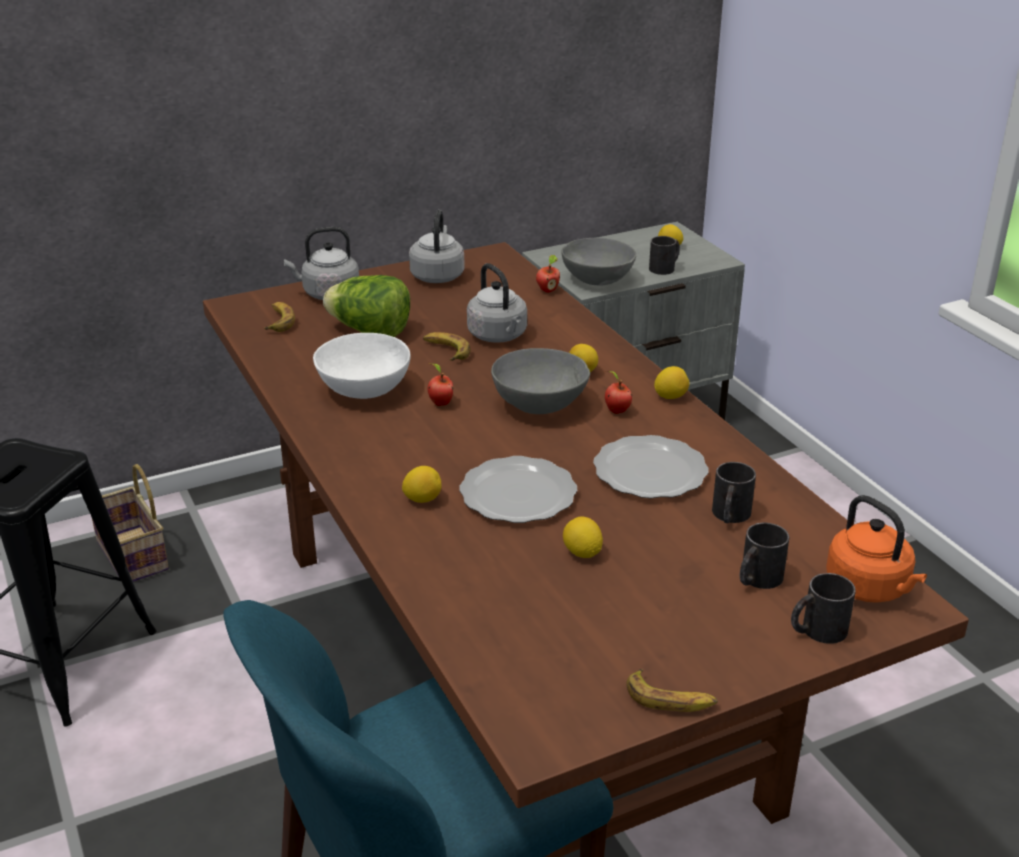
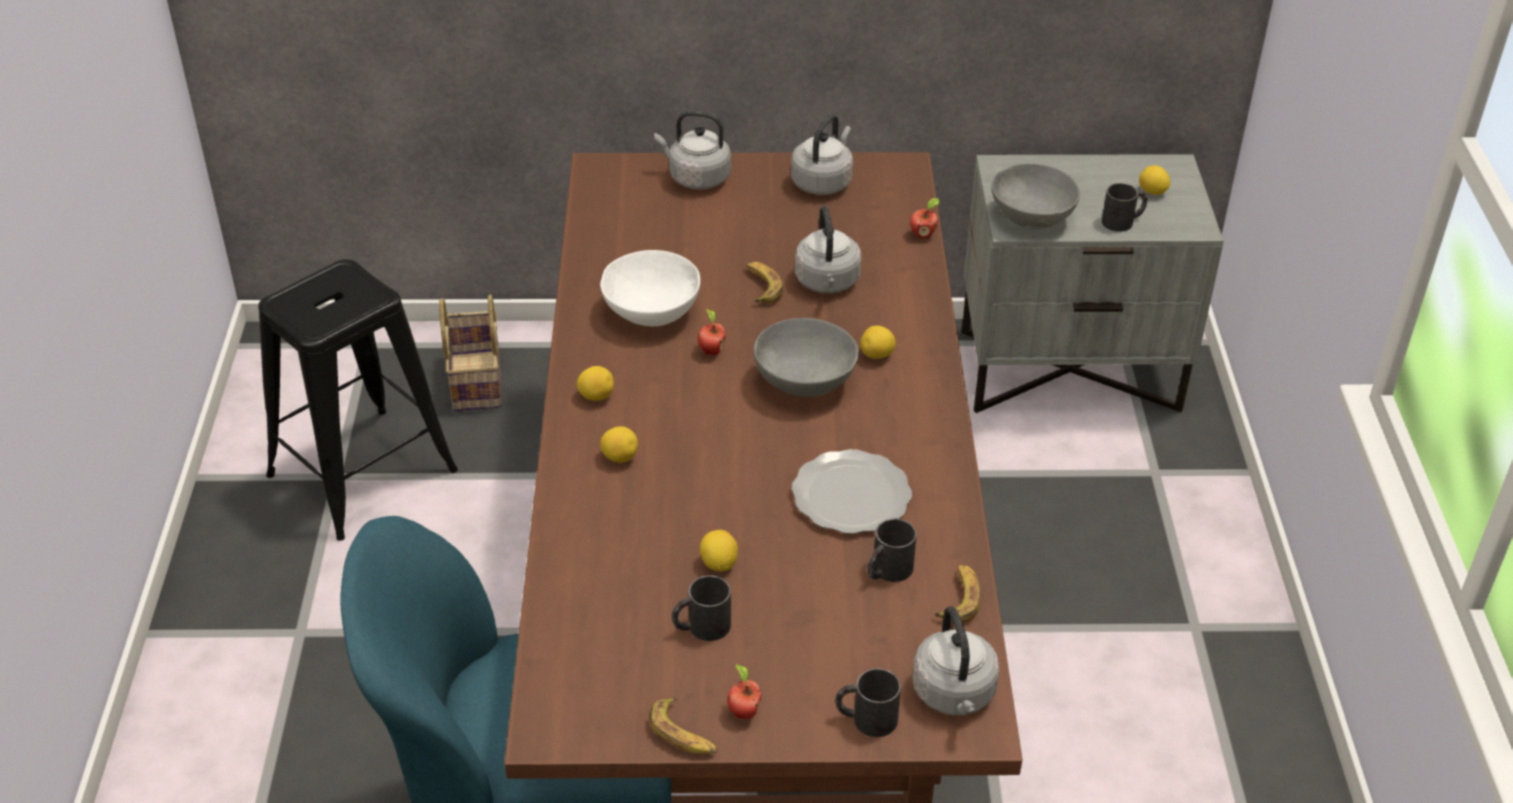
camera: 25 degrees right, 10 degrees up
(278, 321) = (627, 201): banana -> banana (959, 599)
(370, 332) = (704, 240): lettuce -> none
(516, 493) = (707, 479): plate -> none
(616, 411) = (874, 413): apple -> apple (743, 712)
(670, 396) = (943, 413): lemon -> lemon (596, 396)
(756, 579) = (855, 647): black mug -> black mug (701, 627)
(870, 588) = (954, 695): orange kettle -> grey kettle

